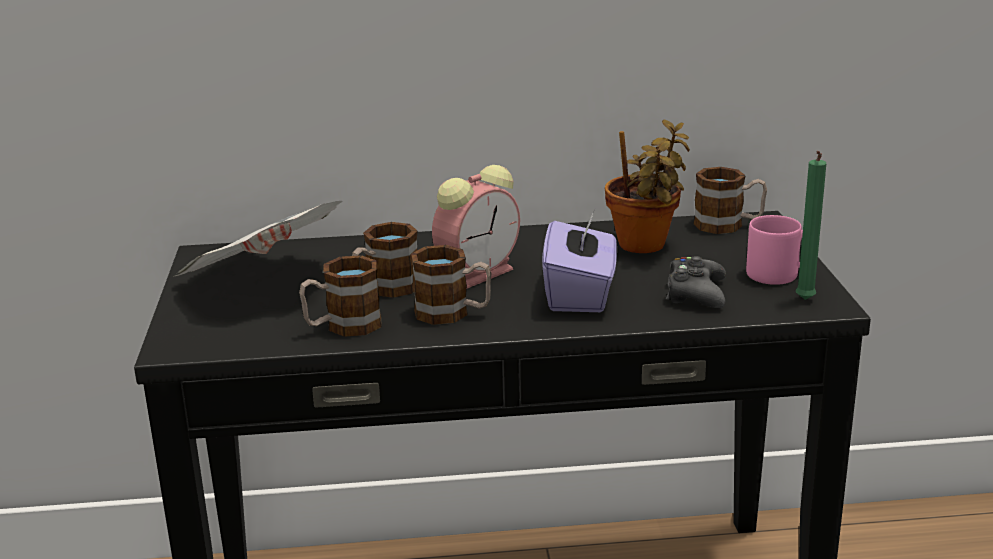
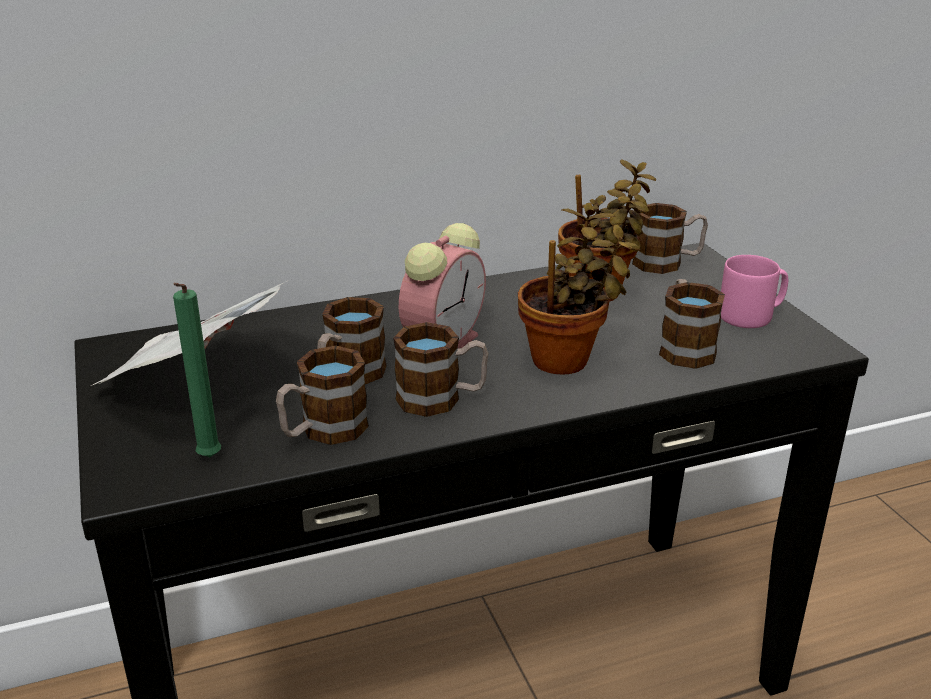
camera: 15 degrees left, 5 degrees up
(580, 294) = (567, 360): purple tissue box -> potted plant
(695, 294) = (684, 347): black game controller -> mug
(804, 301) = (795, 345): green candle -> green candle (208, 459)

